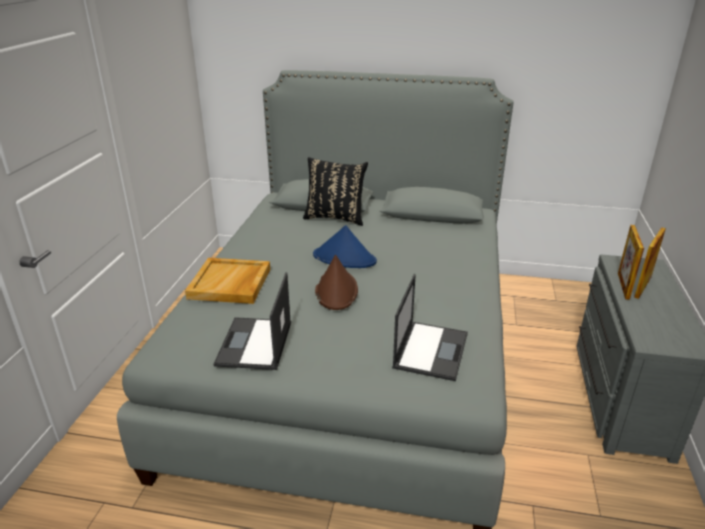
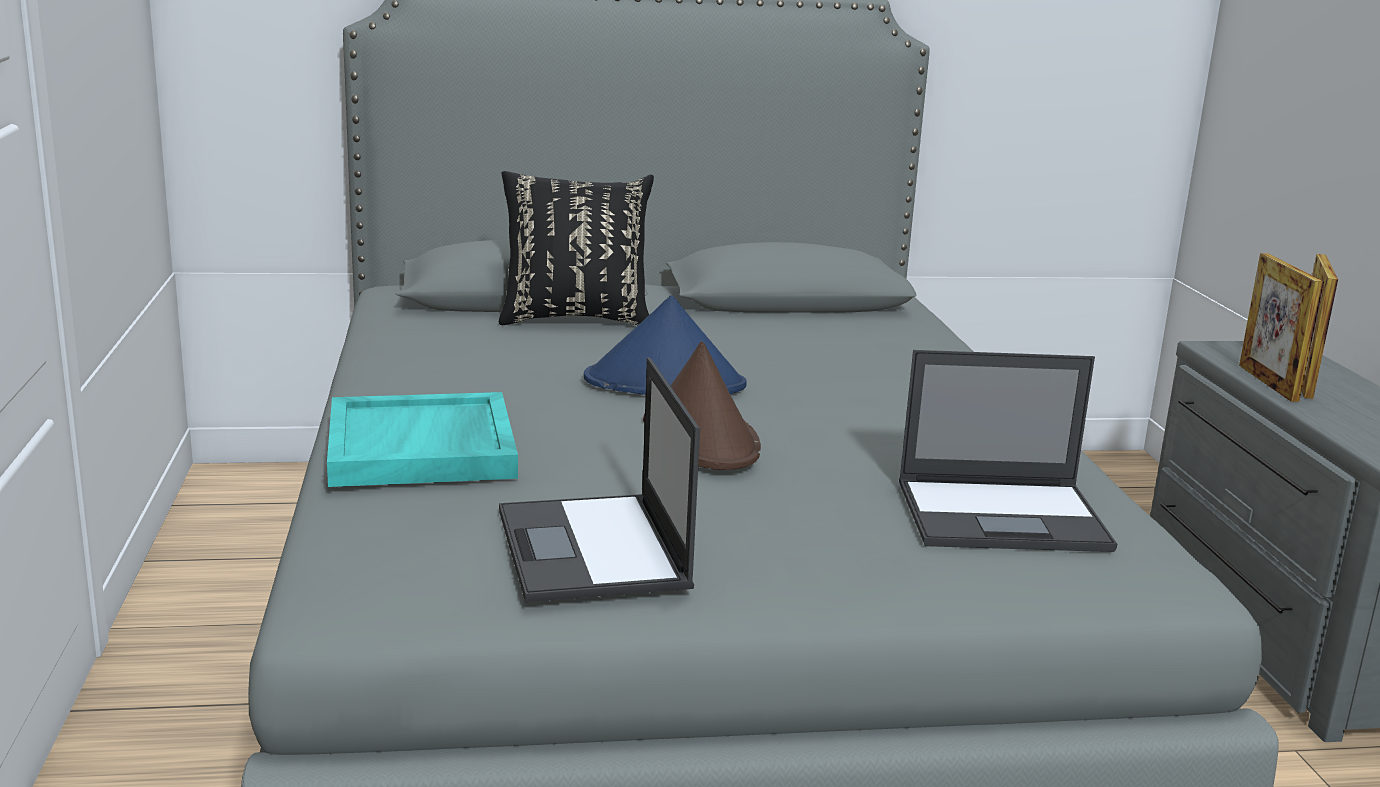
camera: 20 degrees left, 10 degrees down
(230, 283) = (423, 448): beige tray -> turquoise tray
(430, 350) = (1004, 516): laptop -> laptop turned 90 degrees clockwise

